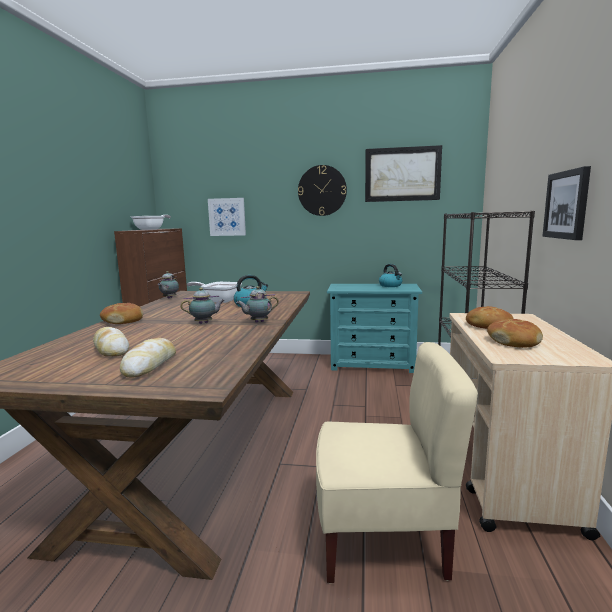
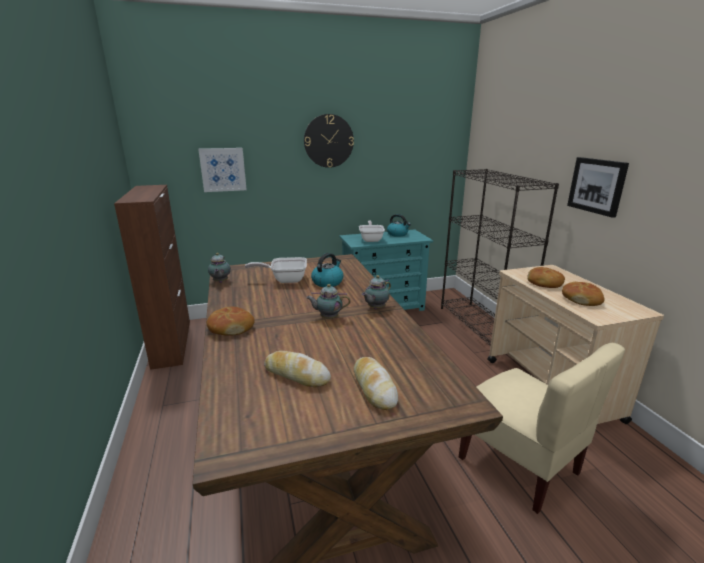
camera: 25 degrees left, 10 degrees up
(152, 229) = (144, 192): frying pan -> frying pan (371, 239)
(205, 323) = (328, 318): teapot -> teapot turned 135 degrees counterclockwise
(383, 537) = (519, 465): beige chair -> beige chair turned 75 degrees clockwise
(402, 174) = (404, 126): picture -> none

